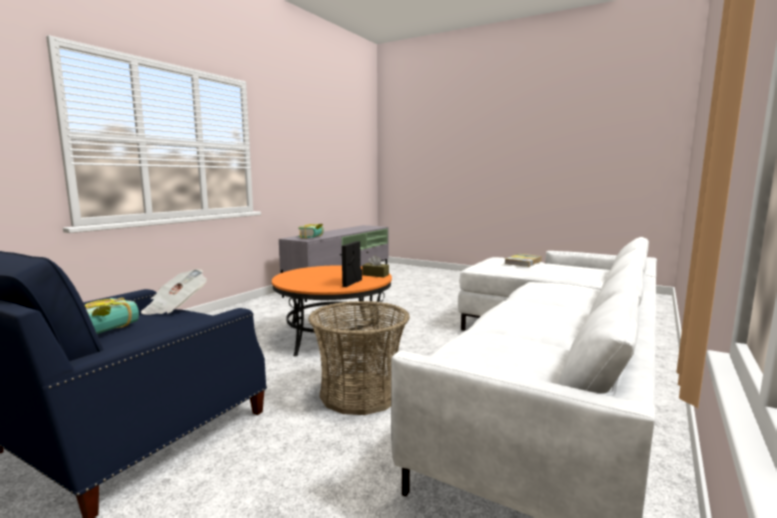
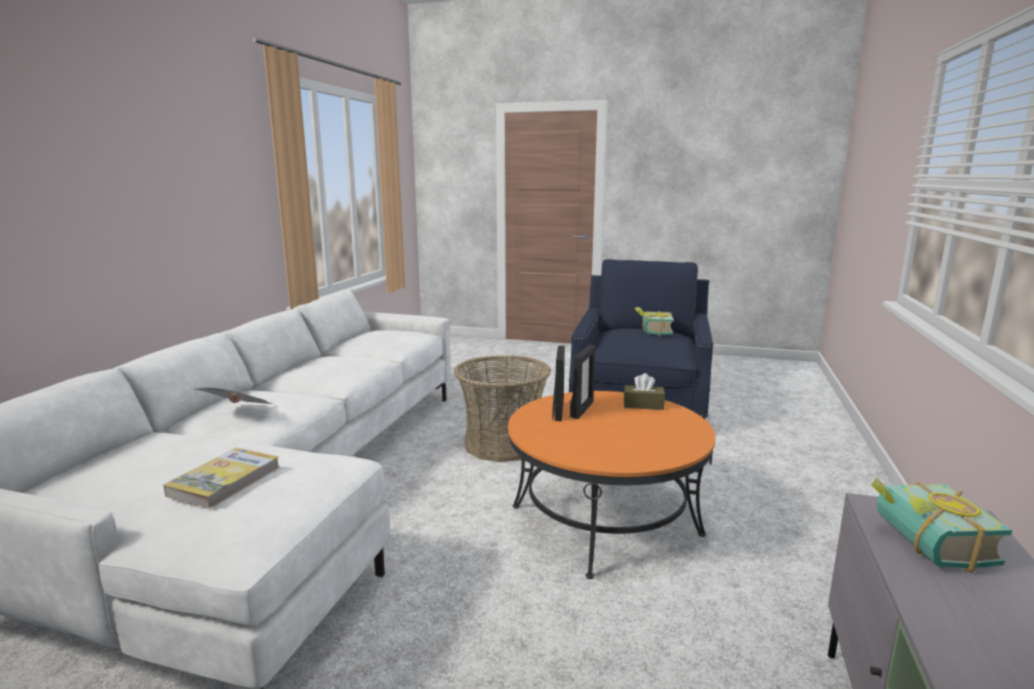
camera: 165 degrees right, 5 degrees up
(175, 307) = (656, 346): newspaper -> newspaper (240, 414)
(336, 283) = (581, 409): none -> picture frame
(375, 275) = (543, 437): brown tissue box -> brown tissue box (643, 405)

